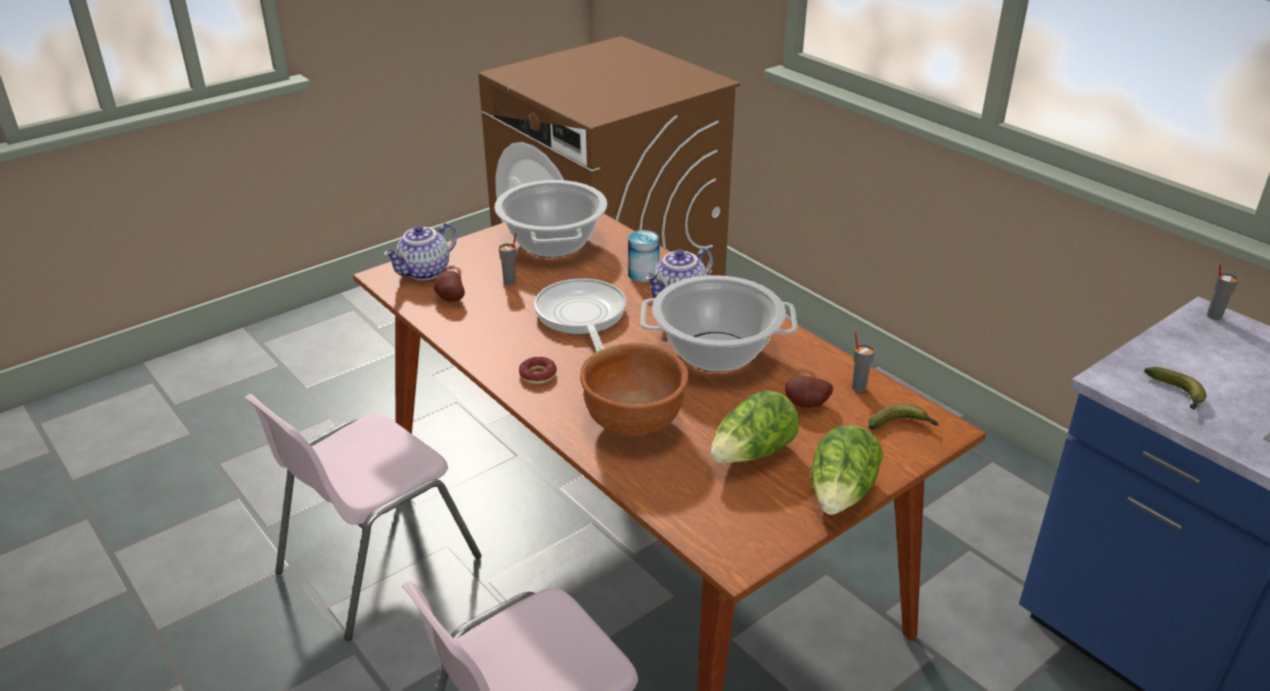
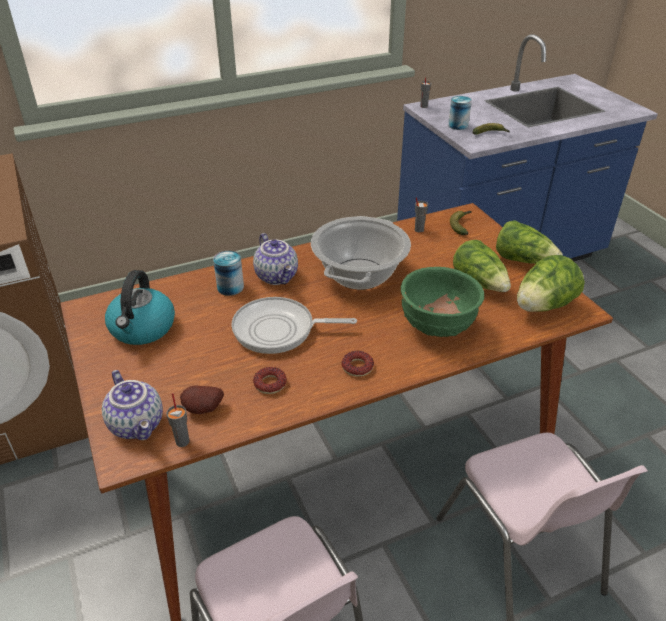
camera: 75 degrees left, 5 degrees up
(495, 326) = (270, 384): none -> donut
(510, 282) = (196, 365): grey cup -> grey cup (182, 441)
(553, 243) = (142, 328): cooking pot -> kettle
(634, 425) = (438, 327): brown bowl -> green bowl
(726, 518) = (543, 306): none -> lettuce
(807, 406) = (433, 252): potato -> none
(1172, 357) = (458, 125): none -> can

